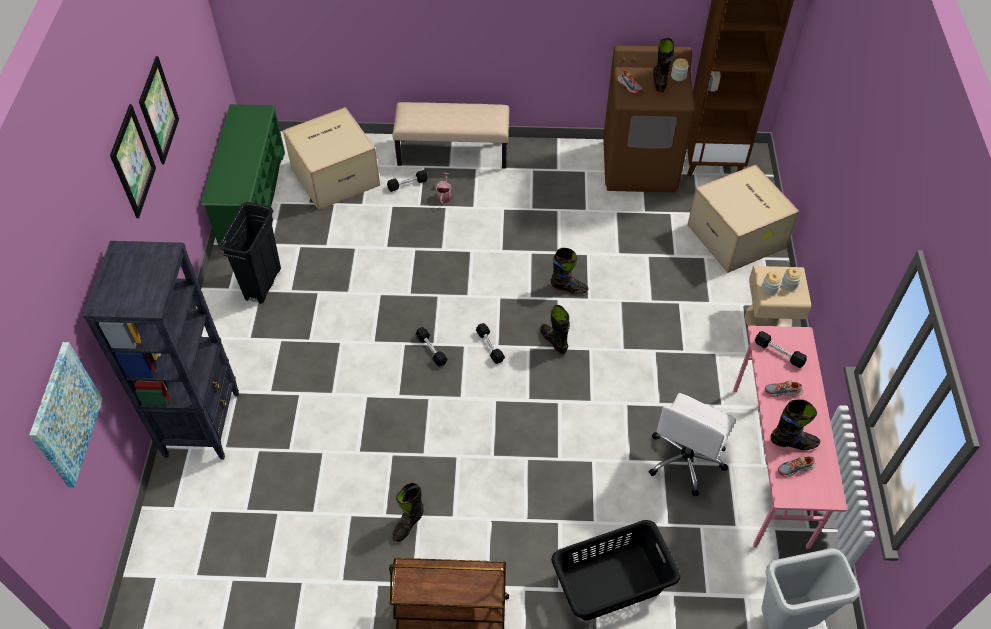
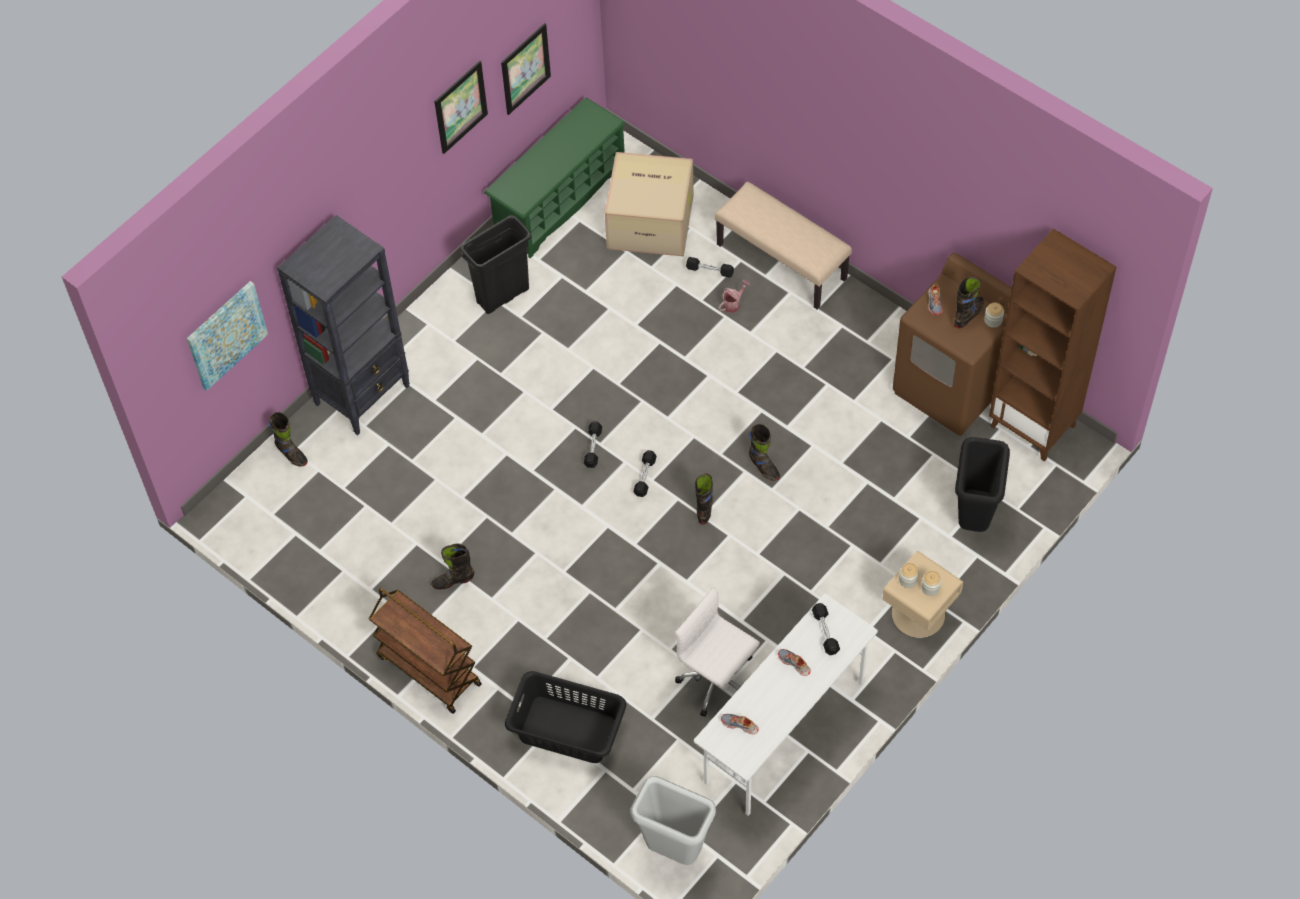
camera: 40 degrees right, 5 degrees up
(132, 162) = (401, 150): picture -> picture (525, 68)
(685, 460) = (718, 681): white office chair -> white office chair turned 60 degrees clockwise
(738, 236) = (974, 519): cardboard box -> black trash can
(770, 466) = (784, 733): pink desk -> white desk
(793, 442) = (759, 706): black boot -> black boot (291, 454)

